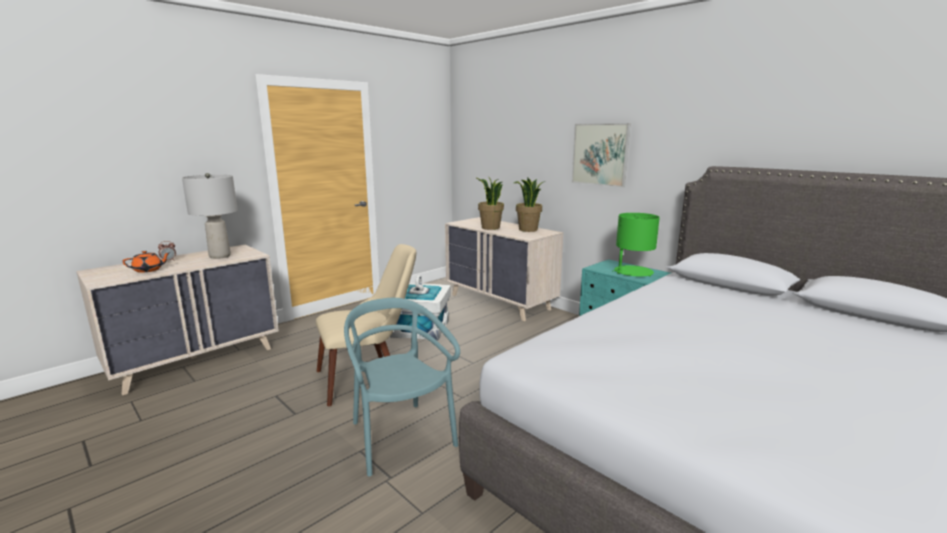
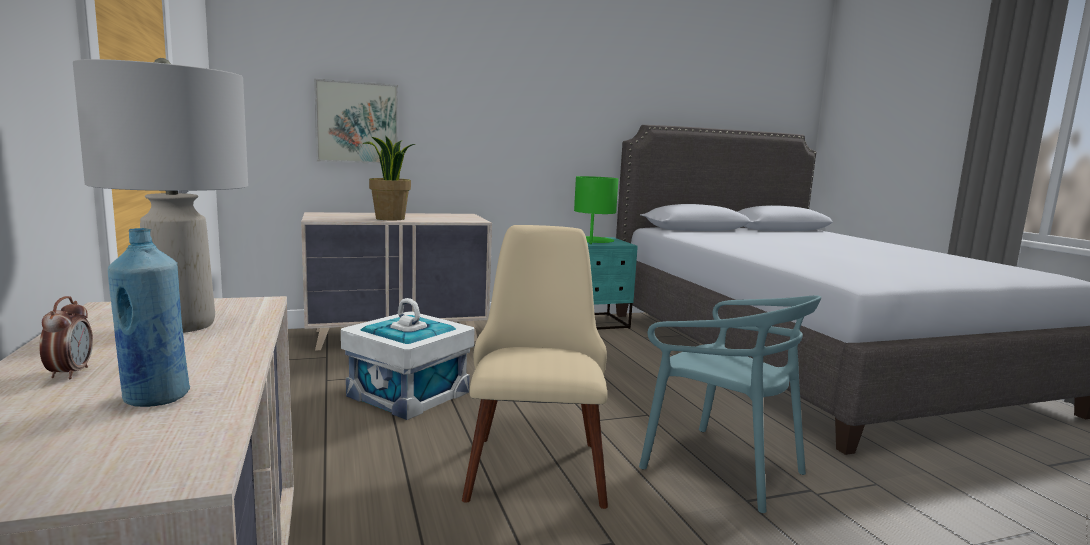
camera: 65 degrees left, 5 degrees down
(148, 270) = (155, 397): orange teapot -> blue bottle
(400, 437) = (722, 468): turquoise chair -> turquoise chair turned 135 degrees counterclockwise
(528, 230) = (437, 215): potted plant -> none
(600, 154) = (520, 110): picture -> picture (357, 122)

